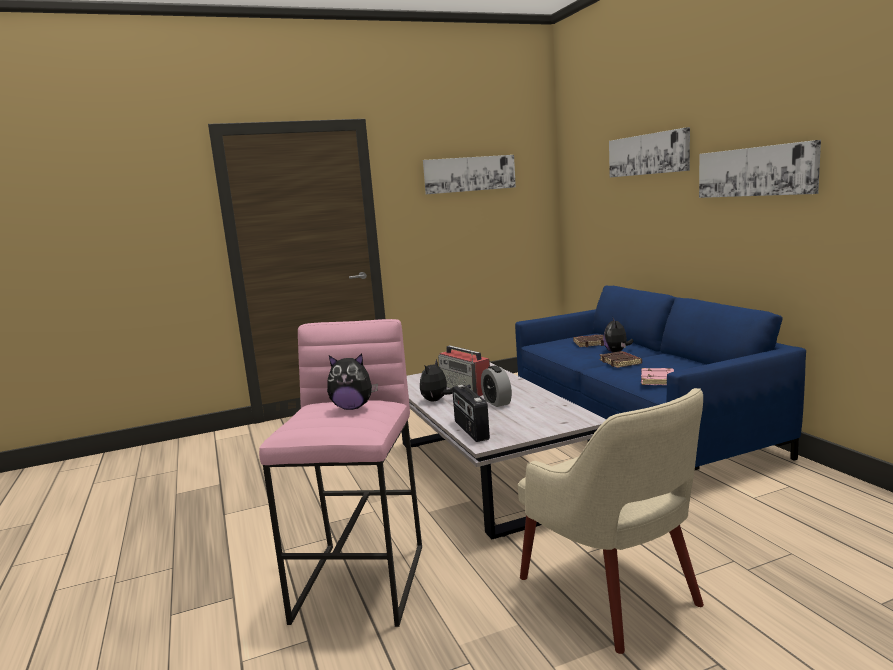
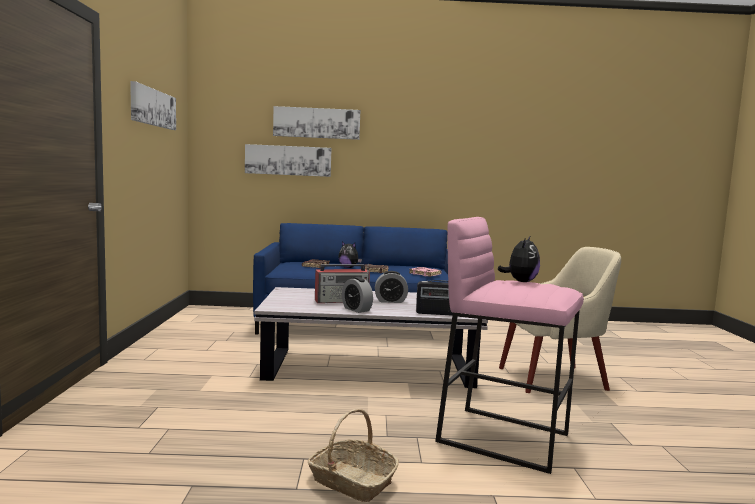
camera: 70 degrees left, 5 degrees down
(240, 530) = (351, 481): none -> basket
(436, 400) = (356, 309): plush toy -> alarm clock
(756, 171) = (414, 146): picture -> picture (288, 160)

